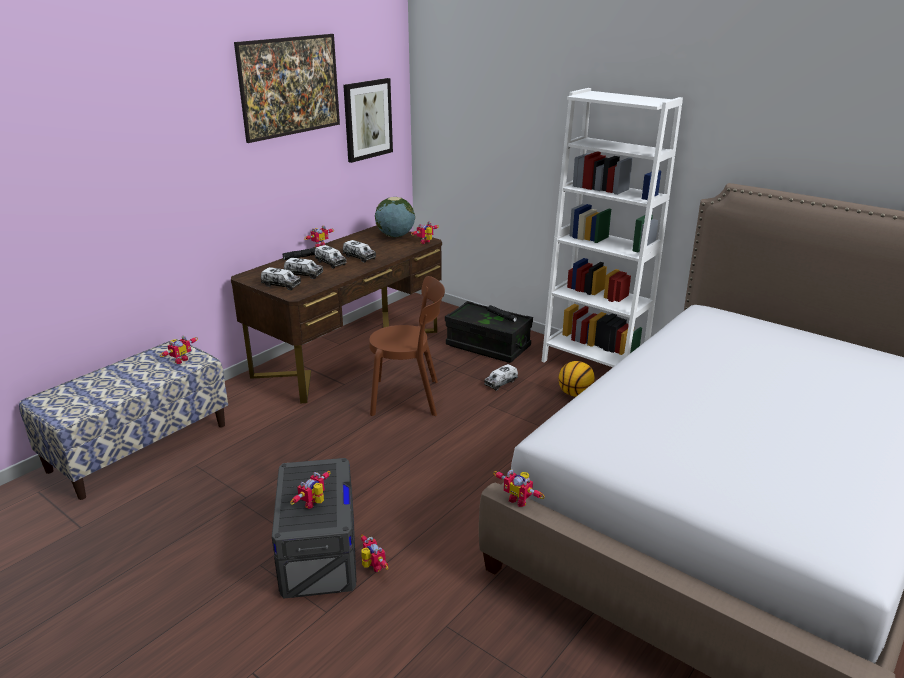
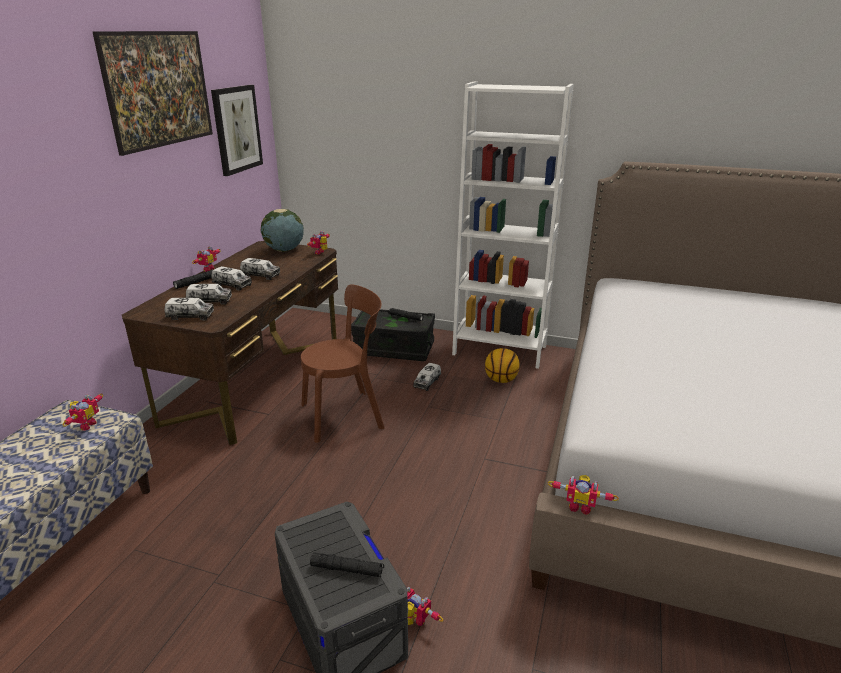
camera: 20 degrees left, 0 degrees up
(315, 504) = (347, 569): toy robot -> black flashlight

